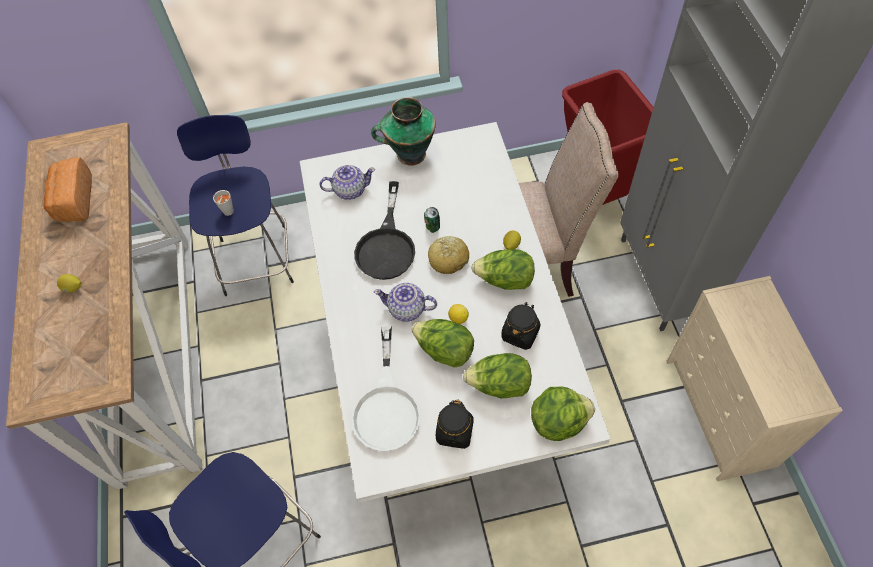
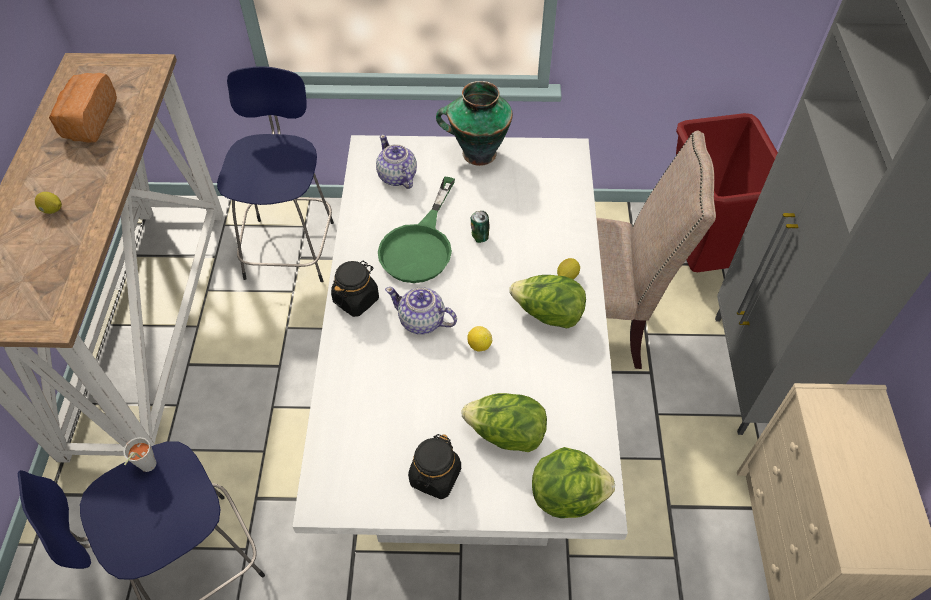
camera: 10 degrees right, 5 degrees down
(227, 213) = (261, 180): grey cup -> grey cup (146, 468)
(349, 190) = (397, 177): teapot -> teapot turned 120 degrees counterclockwise
(387, 245) = (420, 245): black frying pan -> green frying pan
(387, 406) = (363, 426): white frying pan -> none
(444, 350) = (451, 378): lettuce -> none
(448, 259) = (488, 276): bread -> none
(520, 333) = (549, 379): black jar -> black jar (356, 299)

